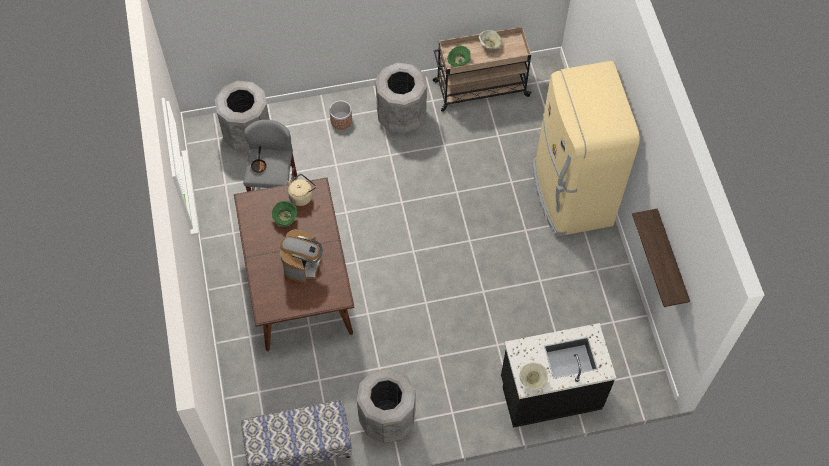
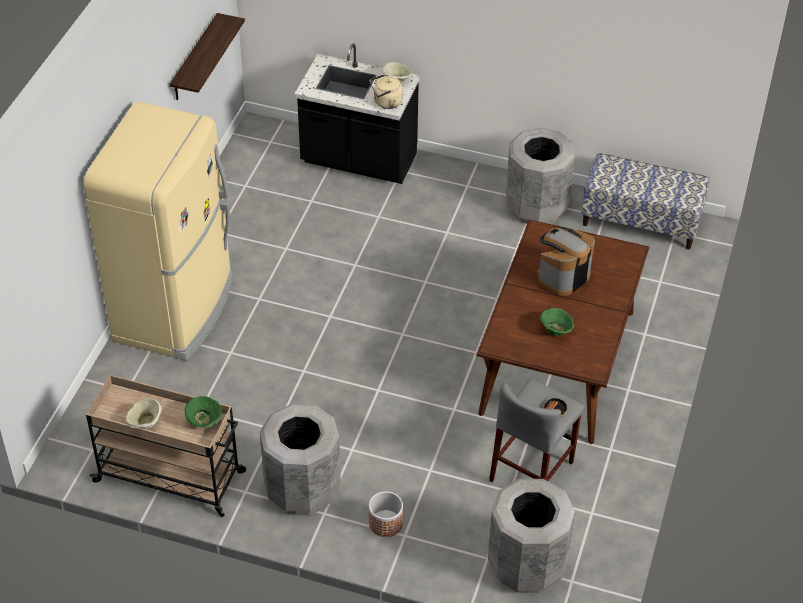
camera: 150 degrees left, 15 degrees down
(302, 196) = (521, 345): beige kettle -> beige kettle (386, 103)

